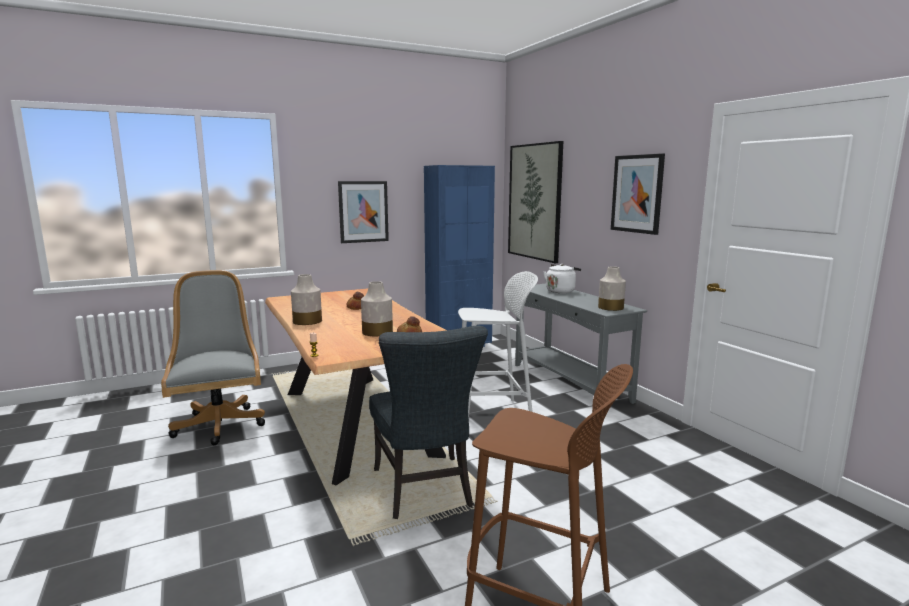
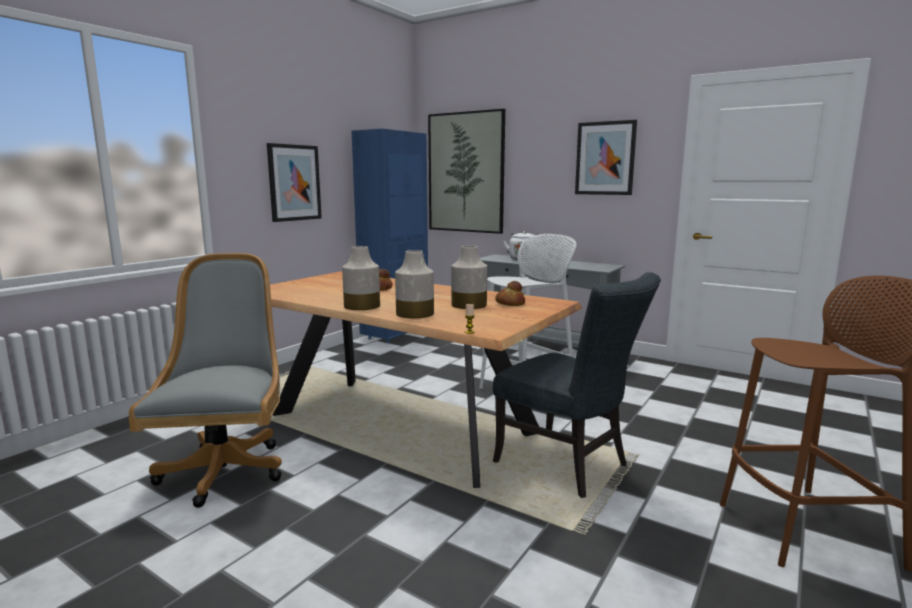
camera: 30 degrees left, 0 degrees up
(219, 422) = (226, 466): grey office chair -> grey office chair turned 45 degrees clockwise
(611, 307) = (596, 266): beige vase -> beige vase (415, 313)

